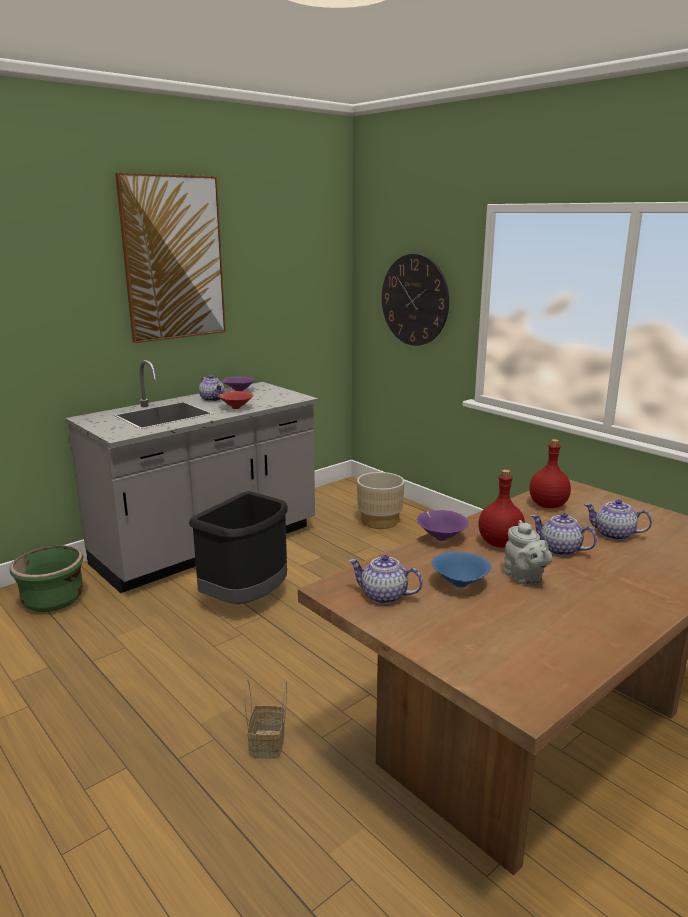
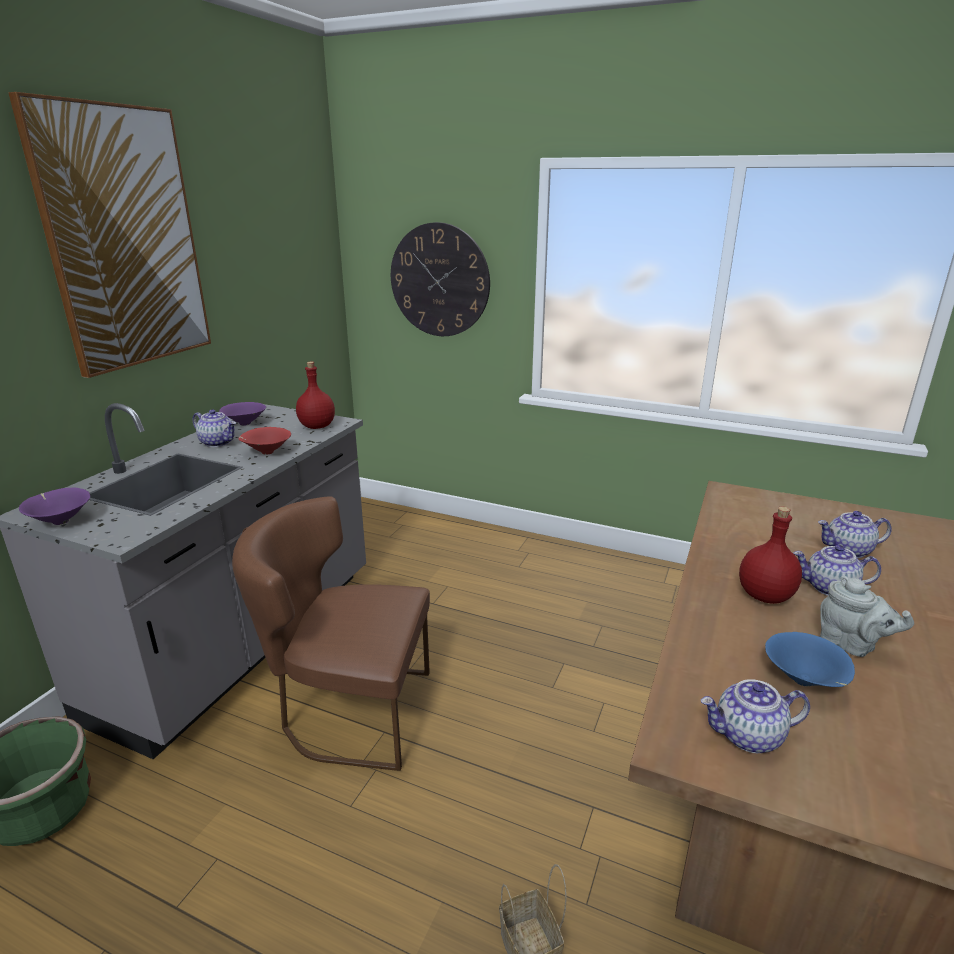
camera: 25 degrees left, 5 degrees up
(247, 599) = (348, 711): black trash can -> brown chair
(380, 521) = (434, 550): beige planter -> none
(440, 537) = (697, 605): purple bowl -> purple bowl (60, 521)
(548, 505) = (744, 524): red bottle -> red bottle (317, 426)

